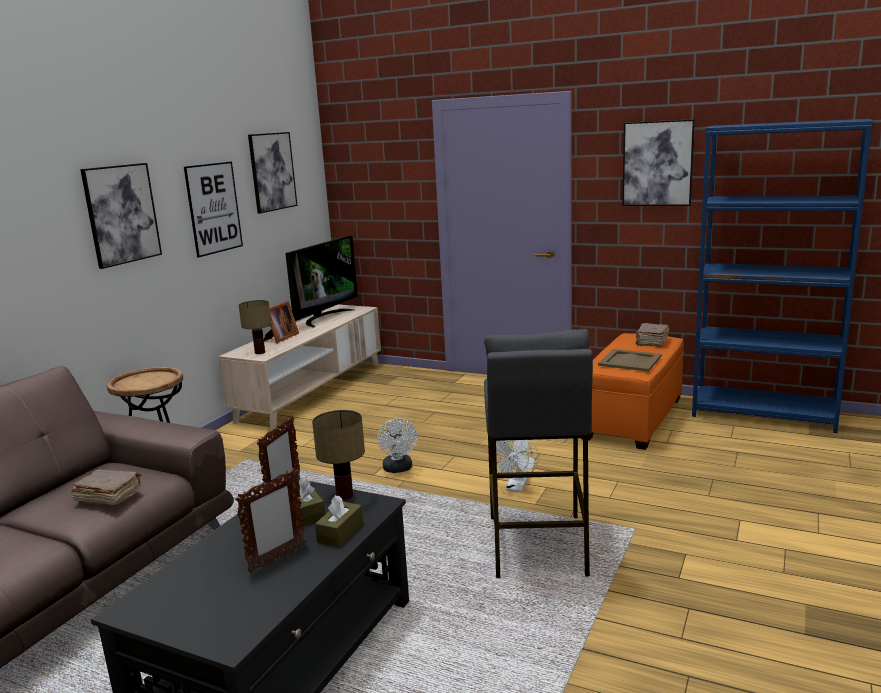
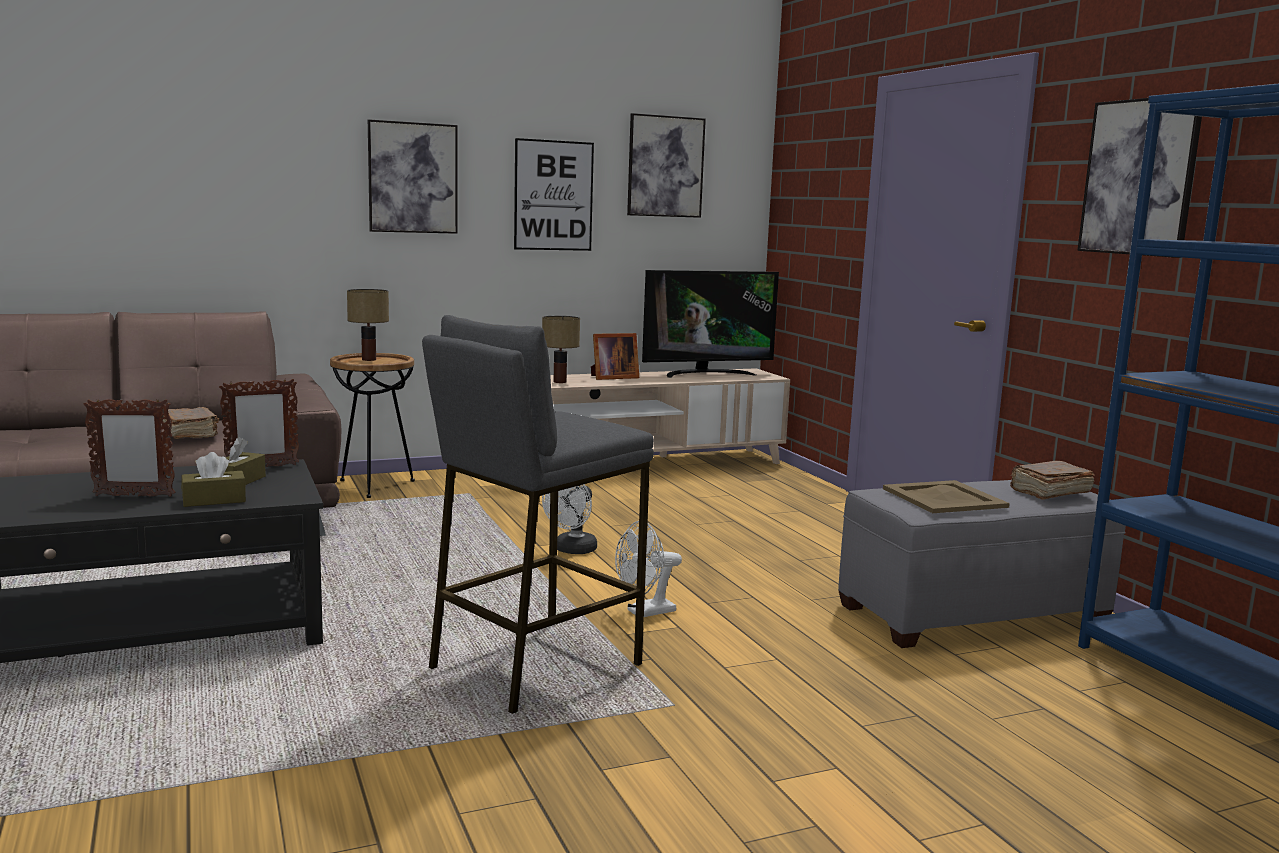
camera: 40 degrees right, 5 degrees down
(344, 496) = (292, 483): table lamp -> table lamp (368, 359)
(632, 418) = (972, 613): orange ottoman -> grey ottoman

